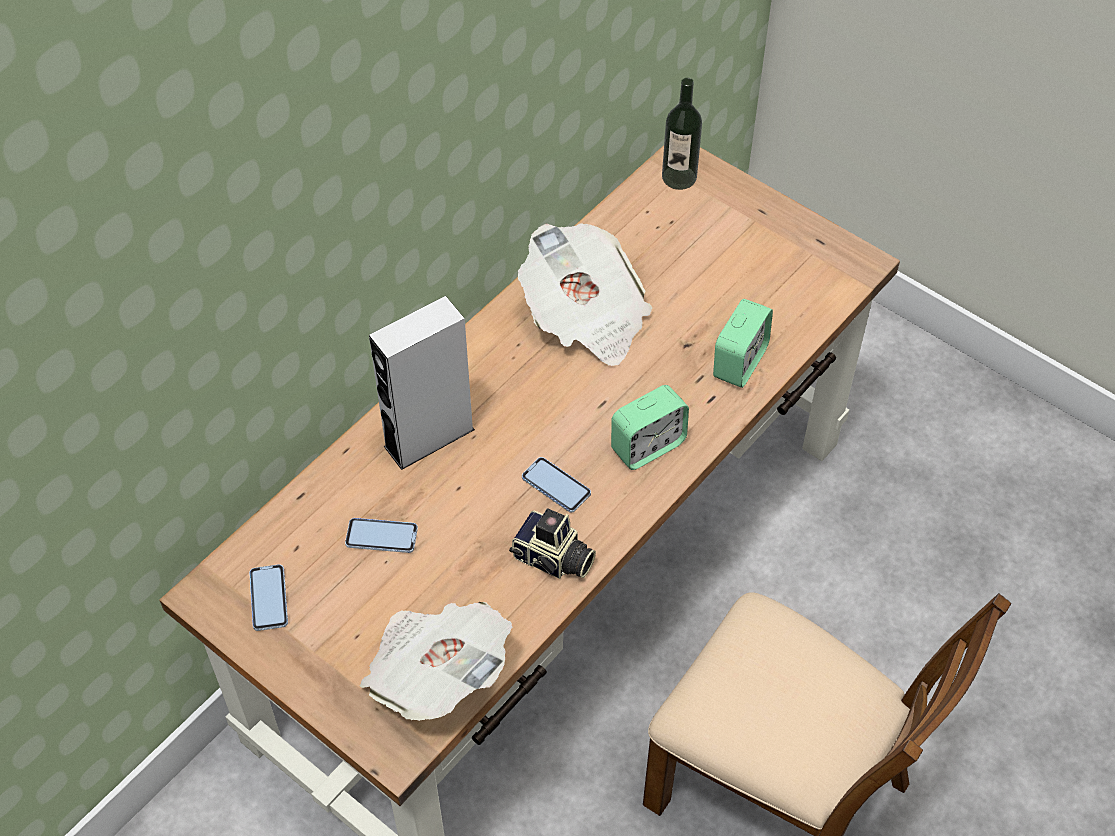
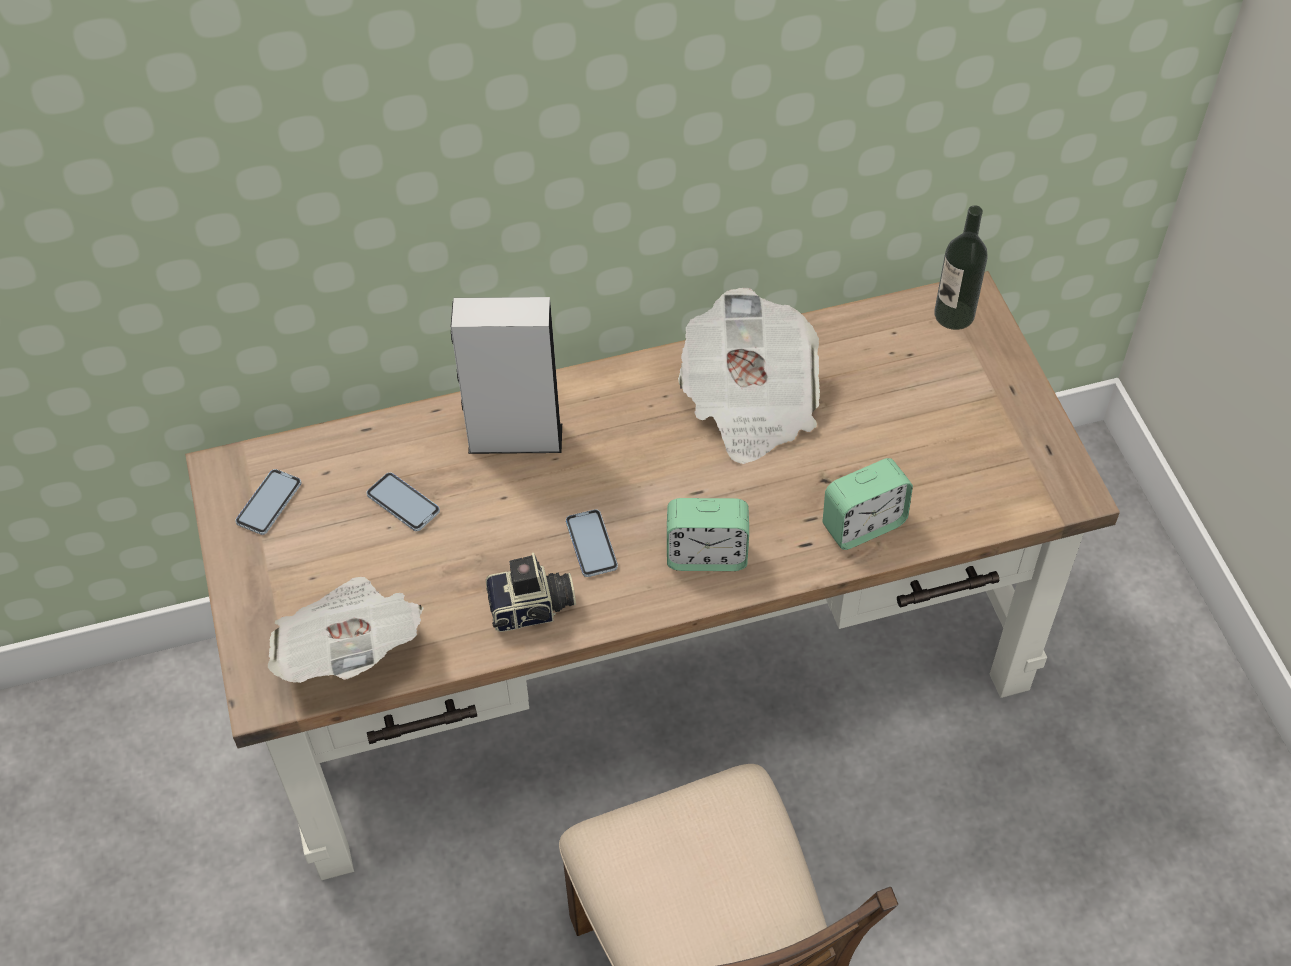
camera: 35 degrees right, 0 degrees up
(553, 560) = (532, 610): camera -> camera turned 75 degrees counterclockwise

